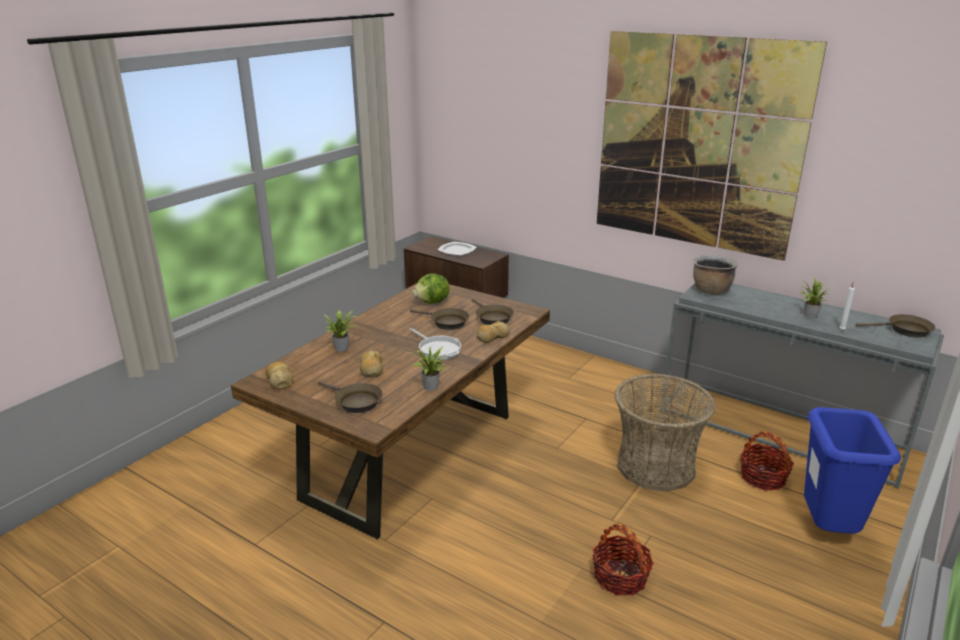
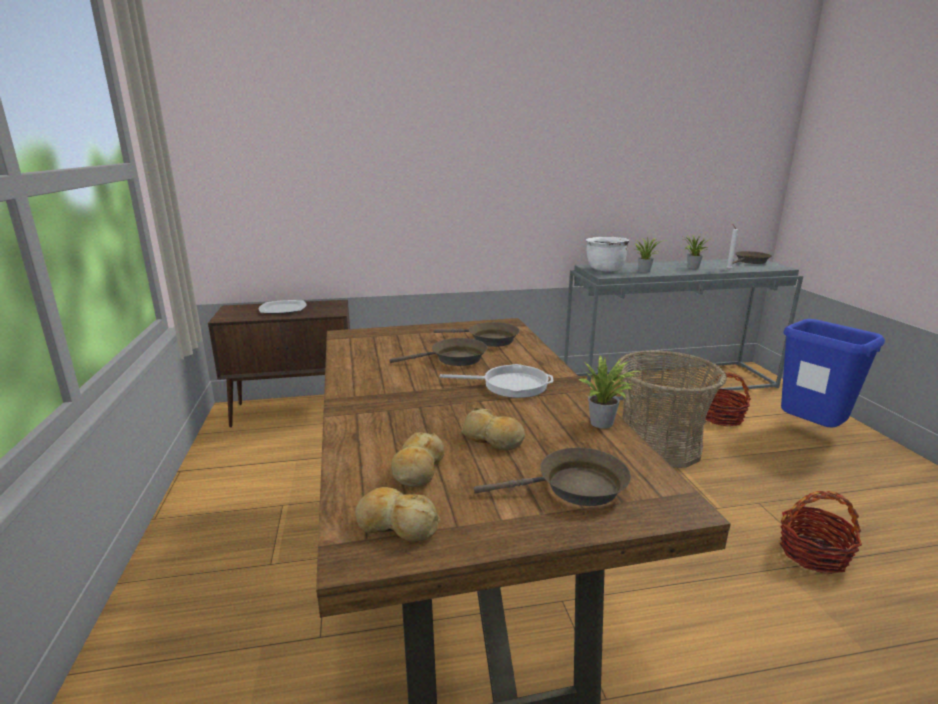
camera: 45 degrees left, 5 degrees down
(343, 348) = (393, 433): potted plant -> potted plant (644, 271)
(432, 302) = (391, 347): lettuce -> none
(492, 337) = (531, 354): bread -> bread (418, 469)
(697, 144) = (557, 130): picture -> none
(710, 290) = (604, 270): brown cooking pot -> white cooking pot

